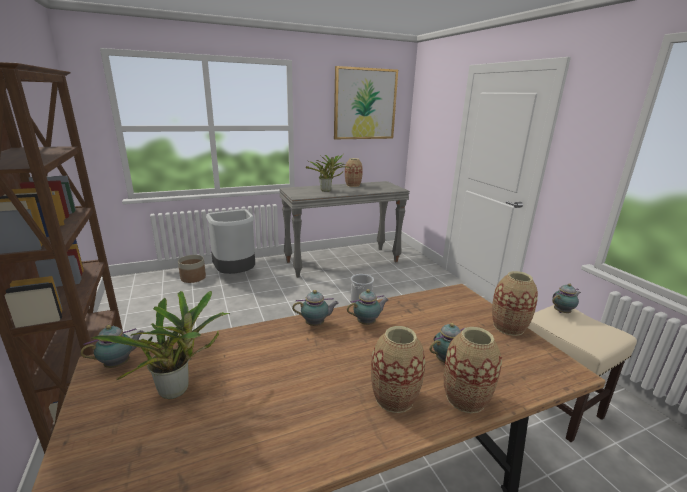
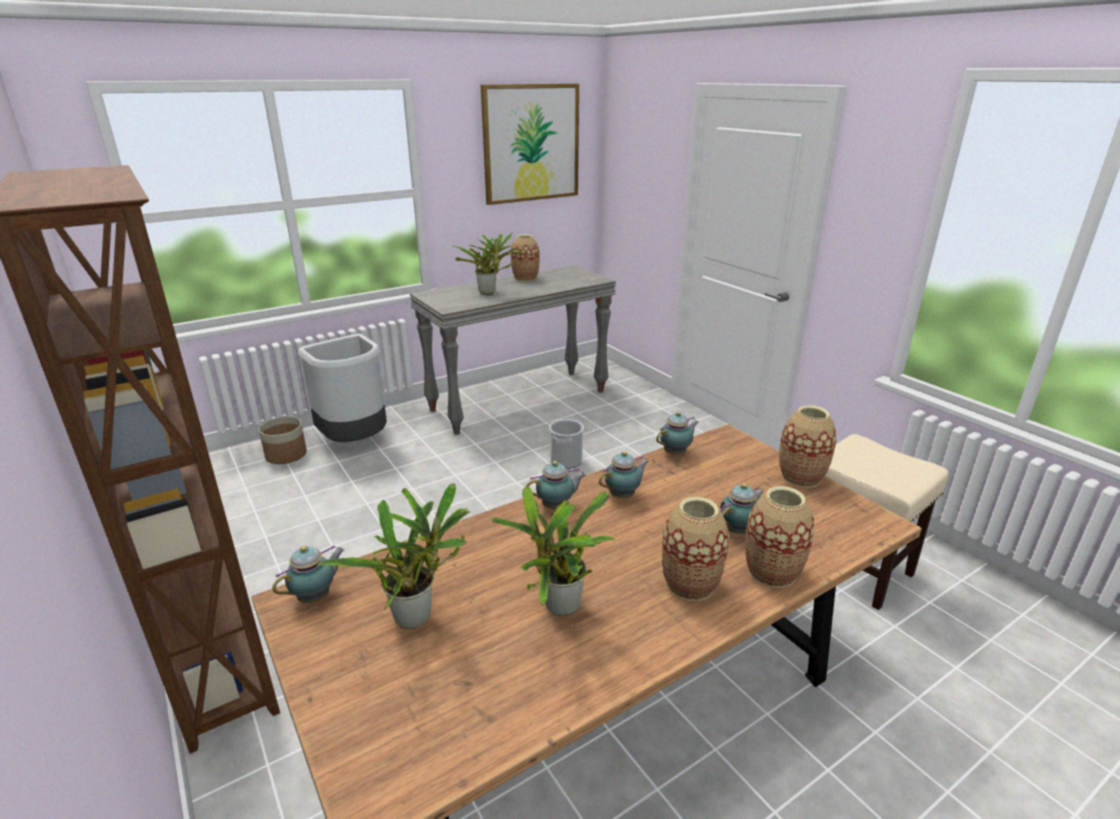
camera: 10 degrees left, 5 degrees up
(283, 401) = (558, 609): none -> potted plant
(562, 312) = (858, 447): teapot -> teapot (676, 453)

